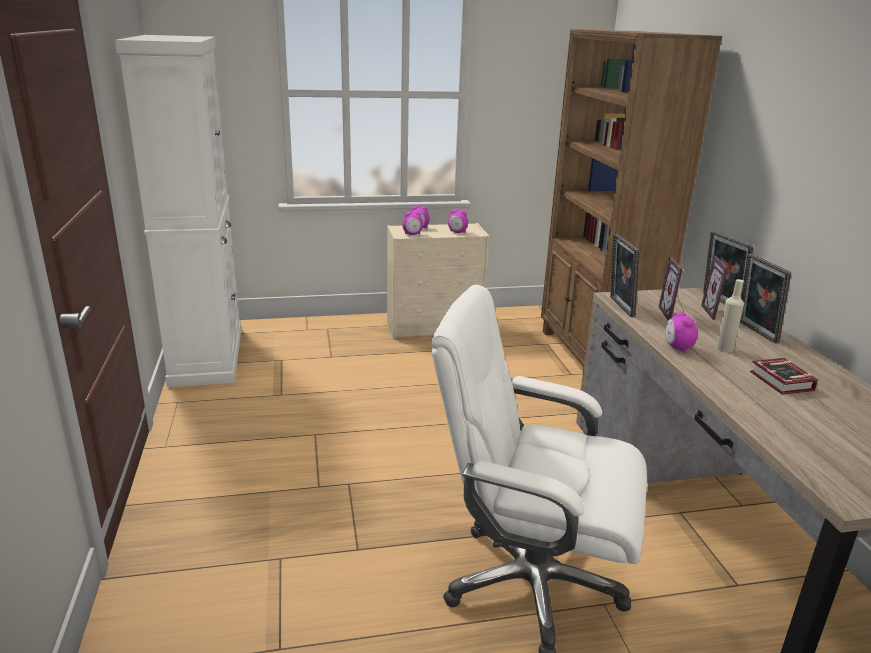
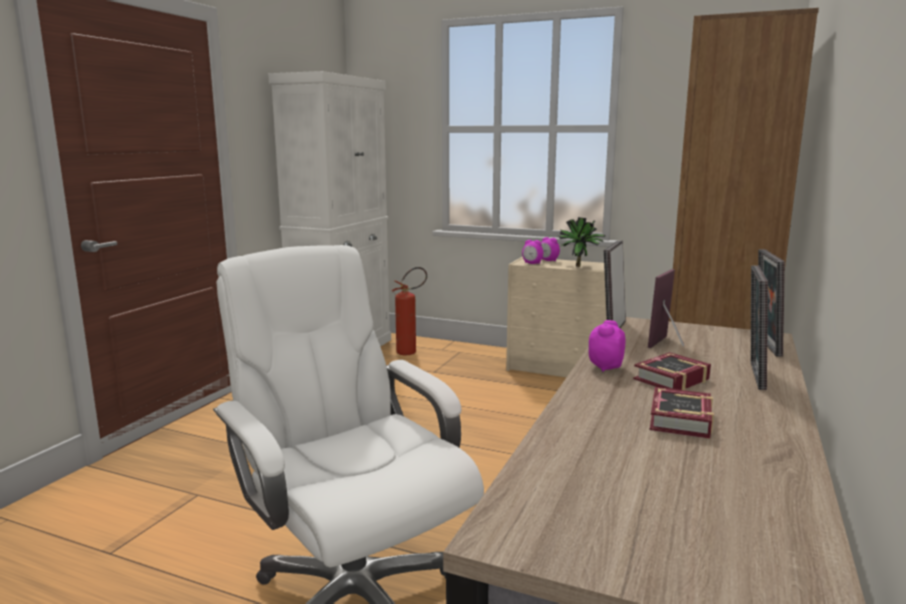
camera: 35 degrees right, 10 degrees down
(280, 339) = (411, 351): none -> fire extinguisher
(457, 232) = (580, 267): alarm clock -> potted plant
(717, 313) = (736, 352): picture frame -> none
(724, 348) = (668, 379): beige bottle -> book

